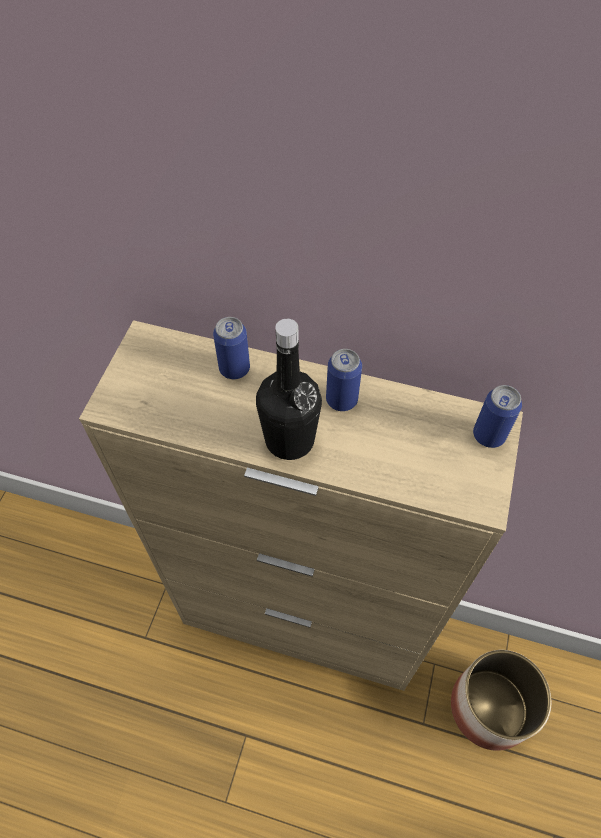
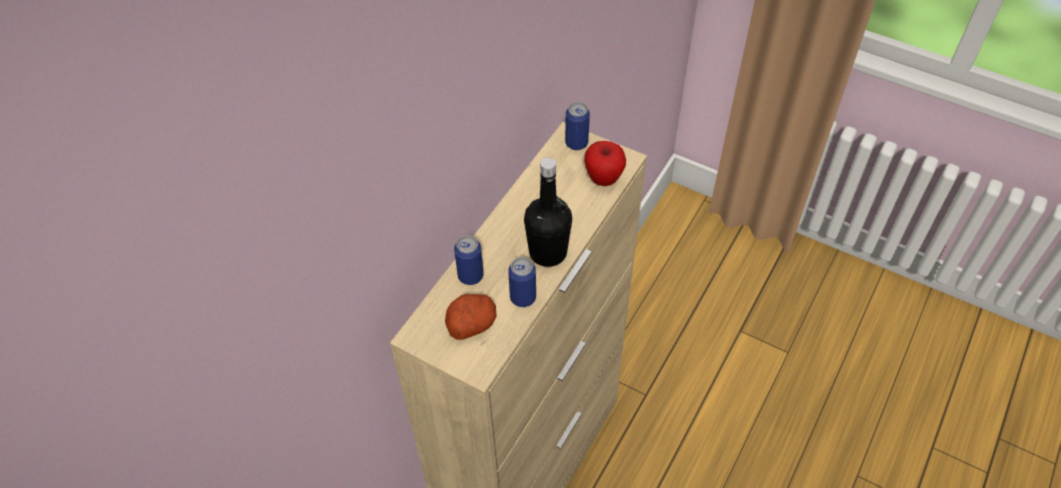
camera: 75 degrees left, 5 degrees down
(168, 385) = (471, 323): none -> potato
(341, 400) = (522, 215): can -> can (523, 298)
(436, 481) = (603, 179): none -> apple
(490, 707) = (642, 341): planter -> none

